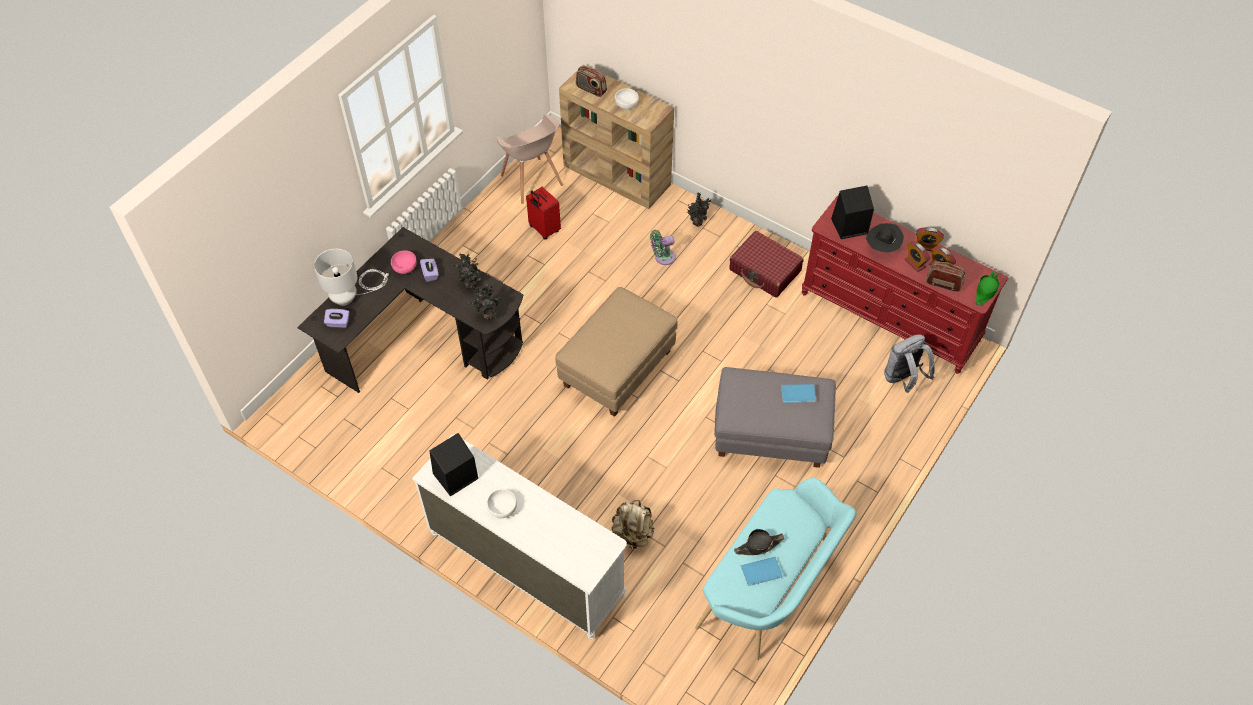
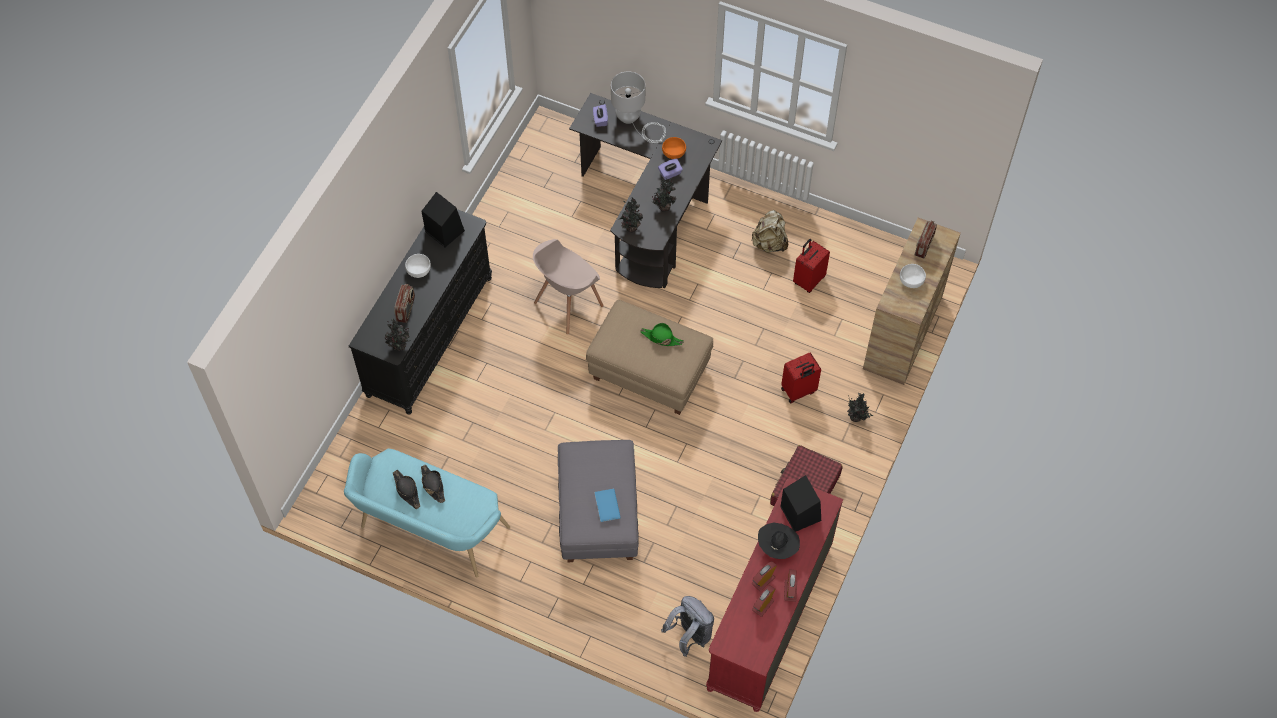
camera: 80 degrees right, 5 degrees up
(405, 267) = (674, 152): pink bowl -> orange bowl
(525, 564) = (430, 336): white dresser -> black dresser
(531, 181) = (871, 257): beige chair -> beige chair (568, 305)
(603, 538) = (400, 347): none -> potted plant
(633, 533) = (471, 413): beige backpack -> beige backpack (769, 243)
(662, 257) = (798, 391): green fan -> red suitcase
(762, 572) = (407, 491): blue book -> black hat
(943, 283) = (741, 609): radio -> radio (406, 309)
(986, 291) = (740, 652): green hat -> green hat (661, 338)

